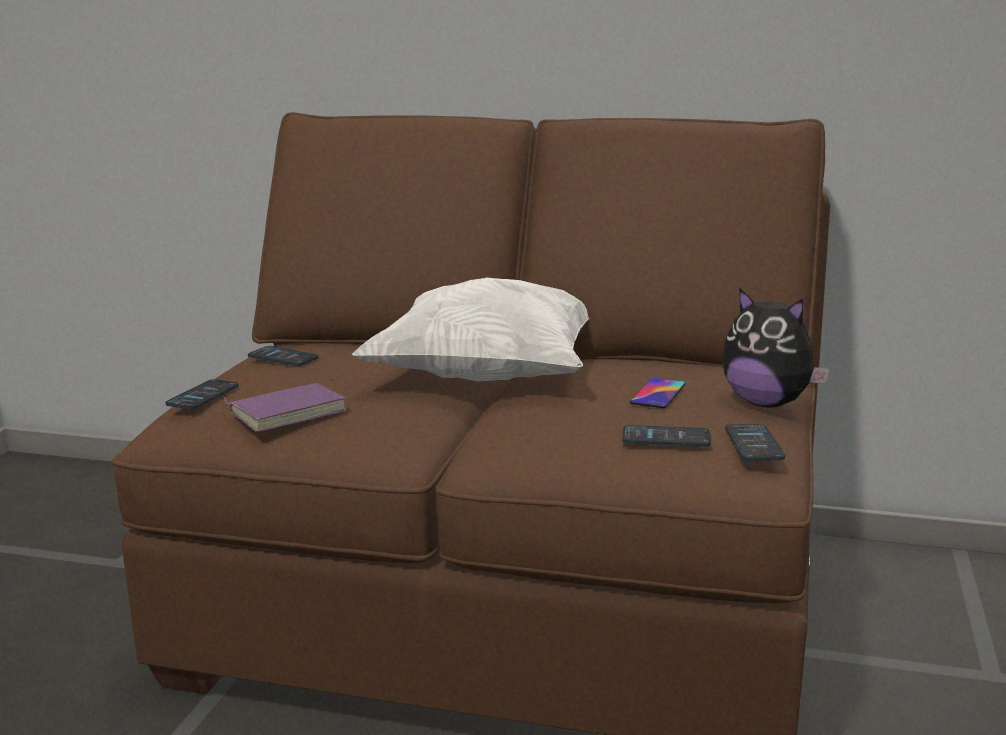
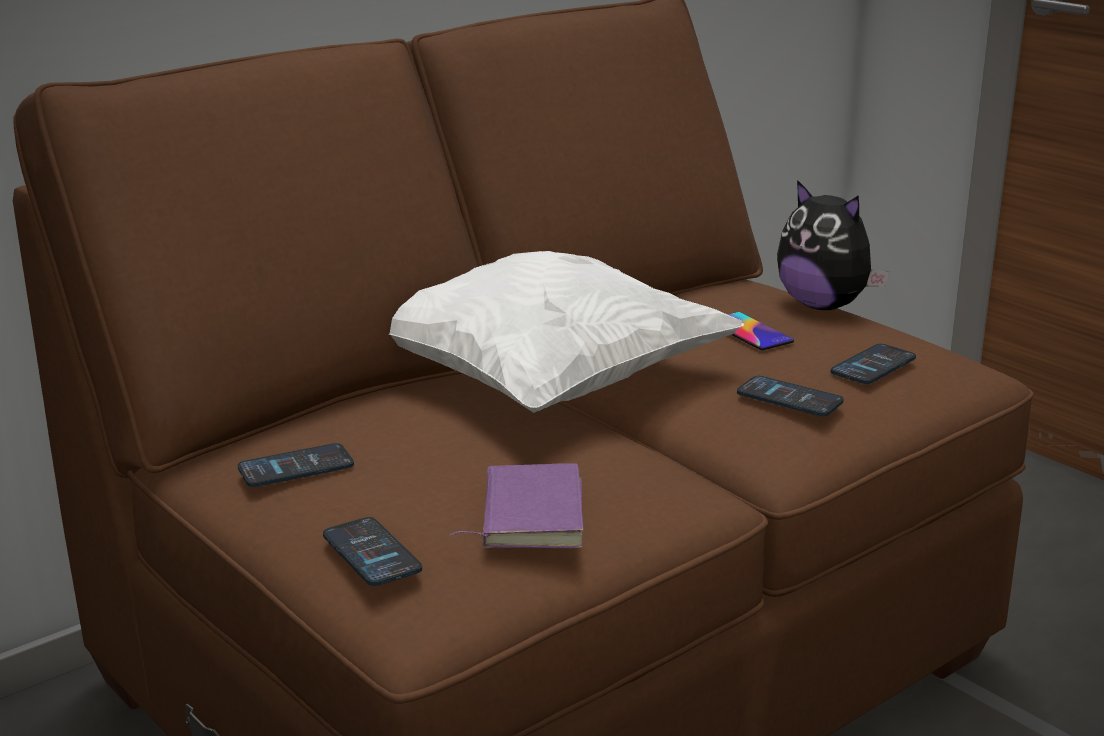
camera: 55 degrees left, 5 degrees up
(753, 444) = (924, 342): phone -> phone (789, 398)
(767, 403) = (824, 305): plush toy -> plush toy turned 60 degrees clockwise

